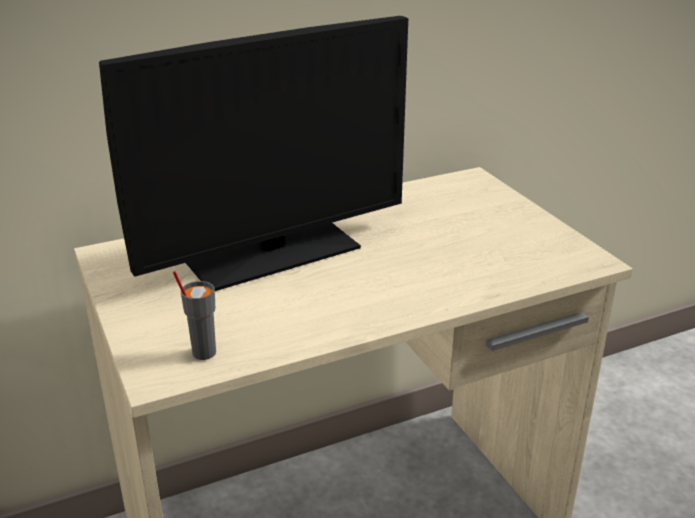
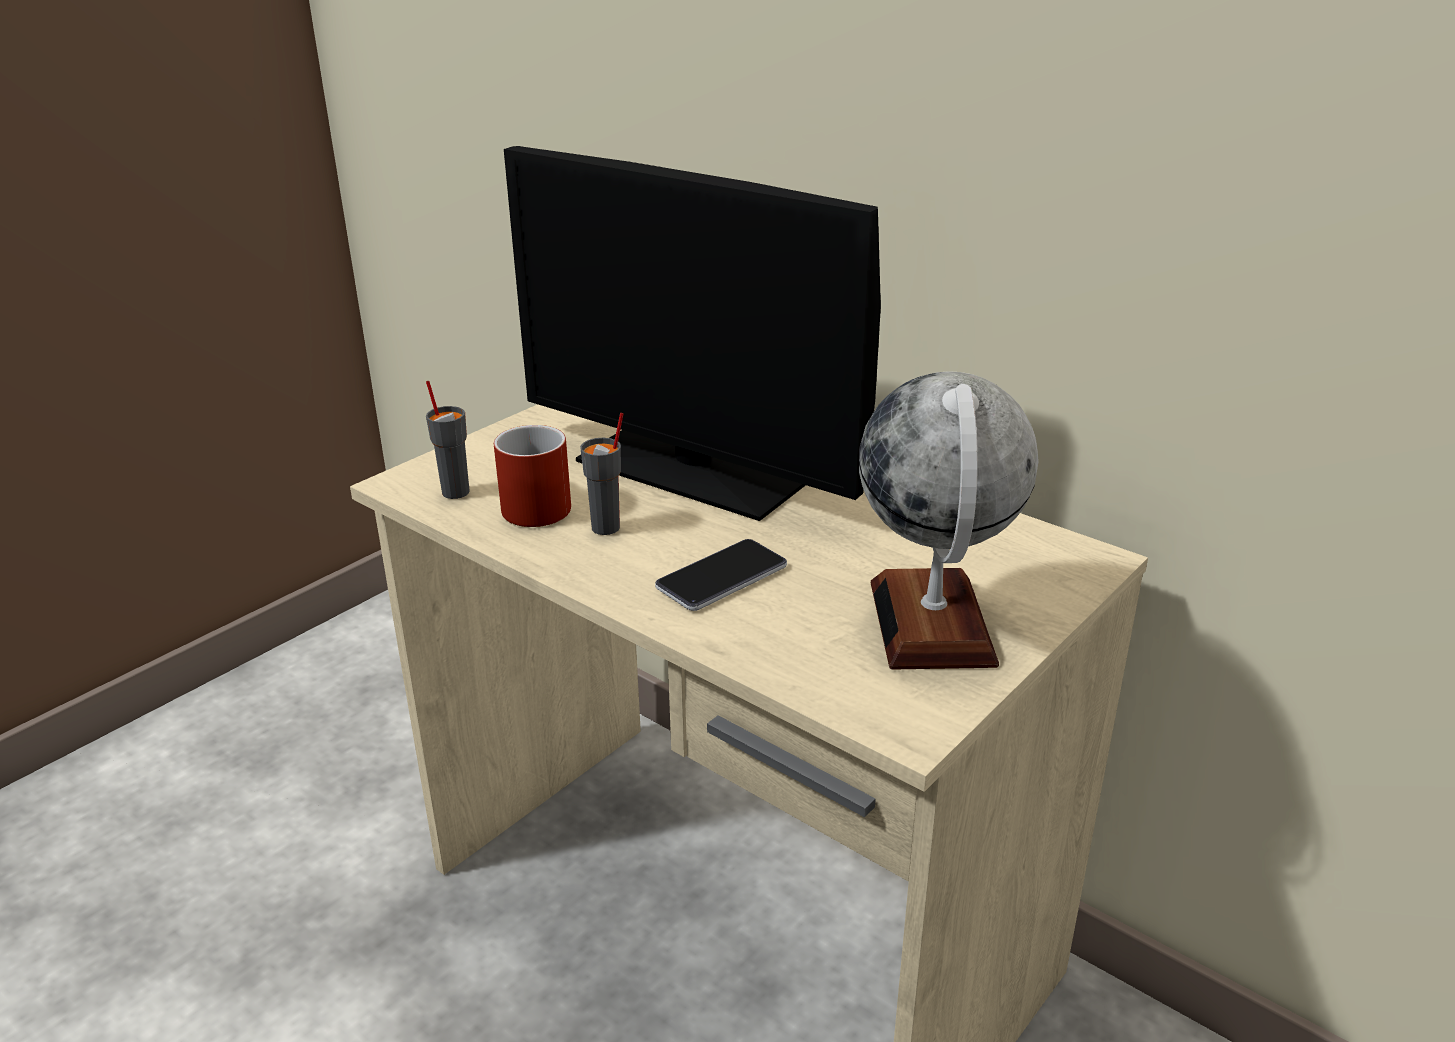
camera: 65 degrees right, 0 degrees up
(257, 324) = (527, 505): none -> red mug
(321, 300) = (607, 527): none -> grey cup
(416, 275) = (721, 577): none -> phone
(506, 230) = (932, 623): none -> globe

